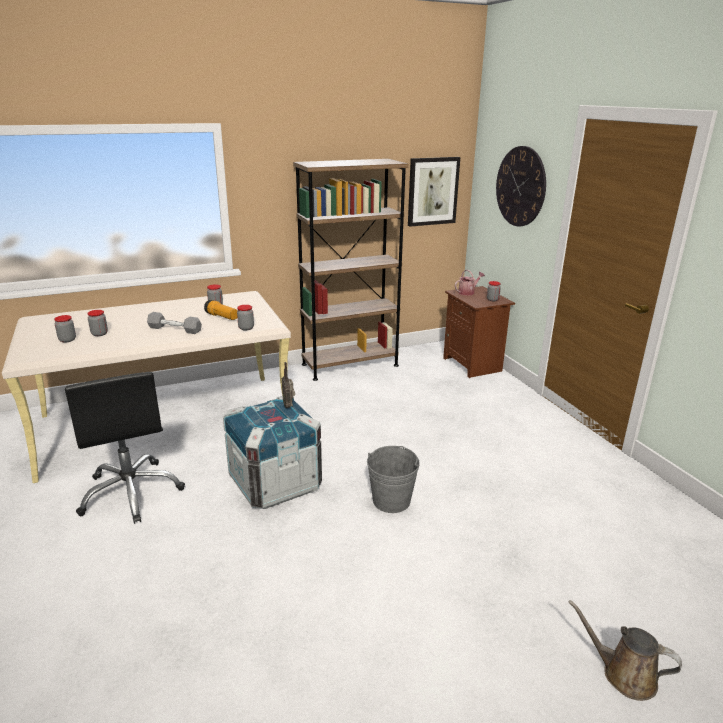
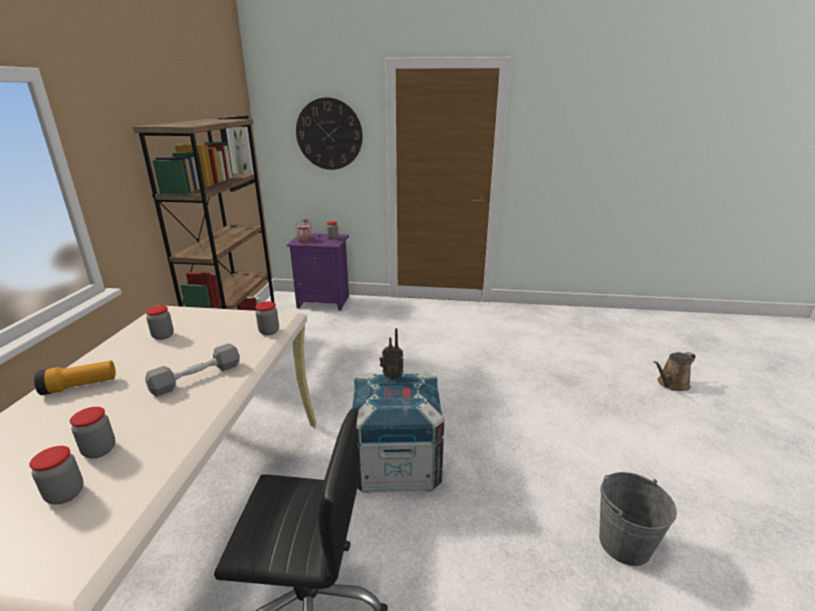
camera: 60 degrees left, 0 degrees up
(222, 317) = (210, 339): flashlight -> flashlight (80, 386)
(391, 500) = (472, 405): grey bucket -> grey bucket (624, 543)
(473, 364) = (324, 301): brown nightstand -> purple nightstand

